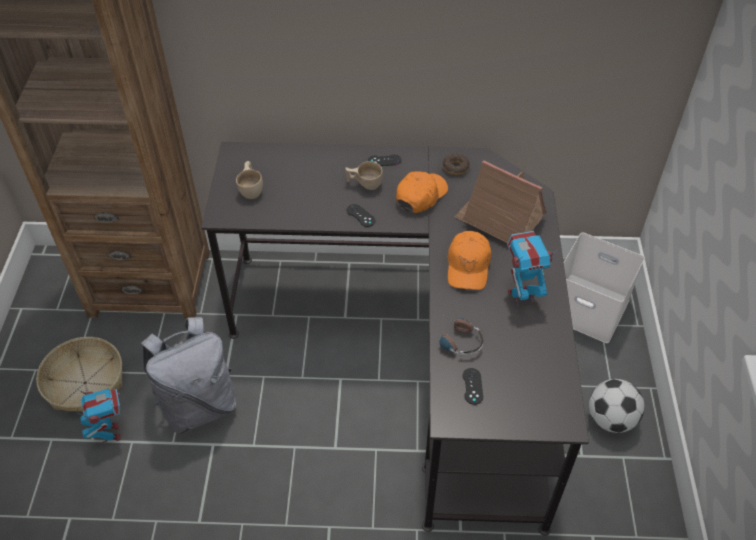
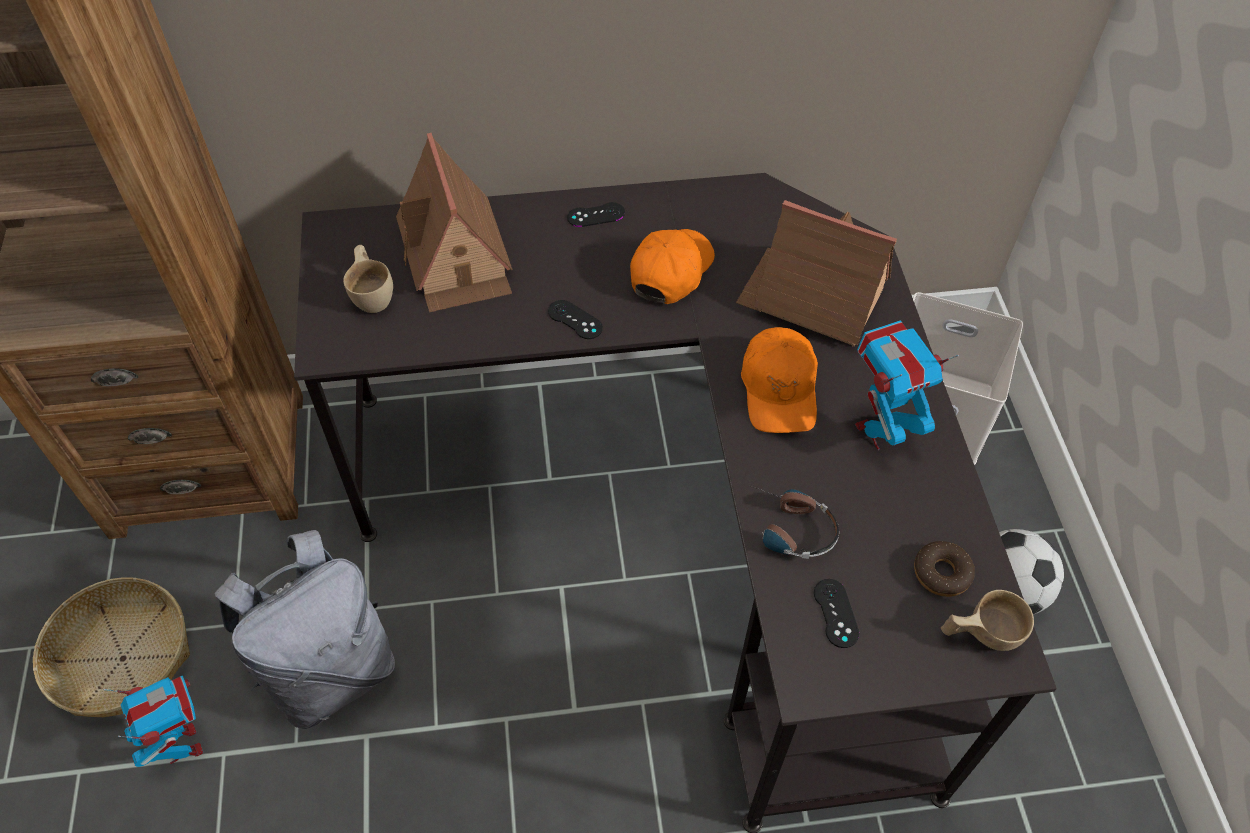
camera: 10 degrees left, 5 degrees up
(301, 174) = (456, 257): none -> toy house
(364, 184) = (569, 261): beige cup -> beige cup (980, 633)
(455, 167) = (719, 214): donut -> donut (941, 573)

